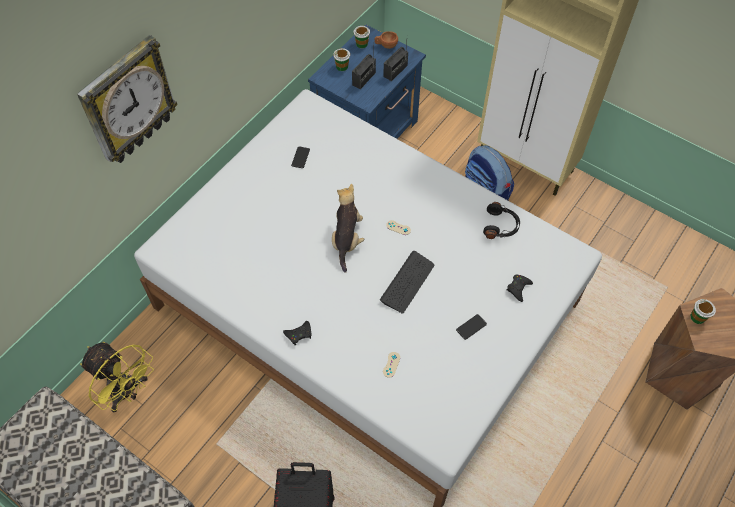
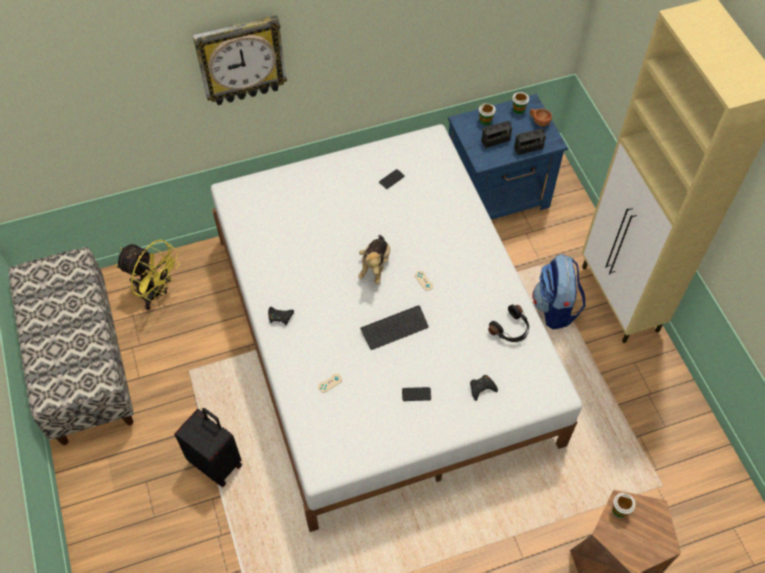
camera: 35 degrees right, 0 degrees up
(127, 392) = (156, 293): yellow fan -> yellow fan turned 45 degrees counterclockwise
(347, 239) = (375, 266): plush toy -> plush toy turned 150 degrees clockwise

